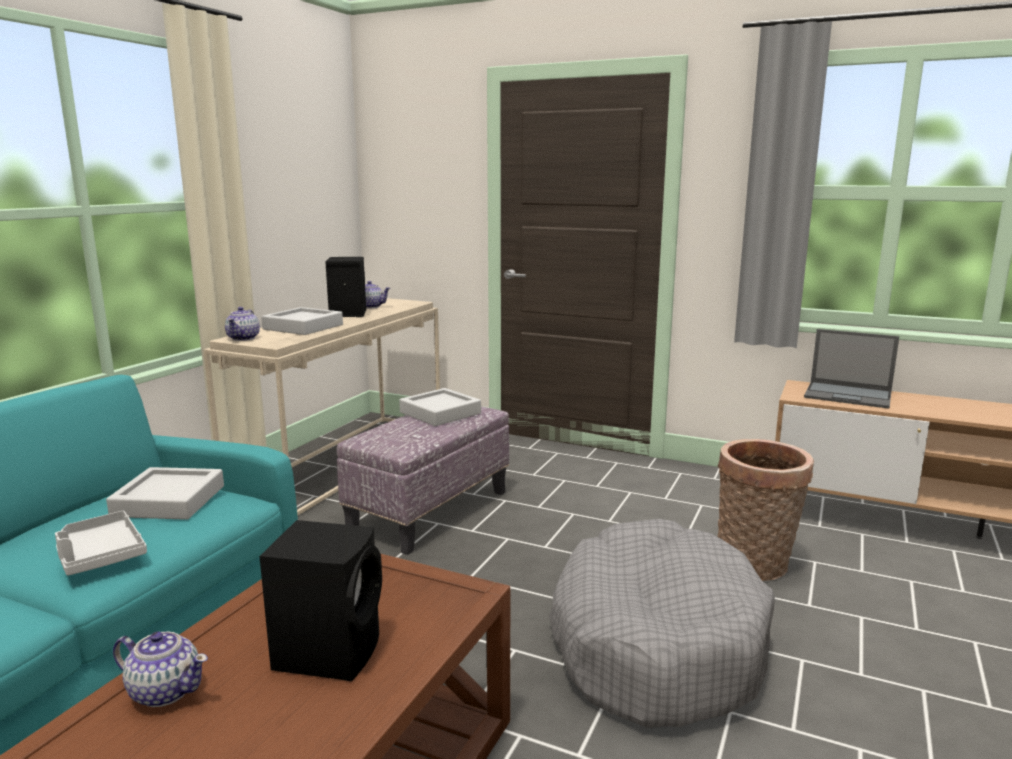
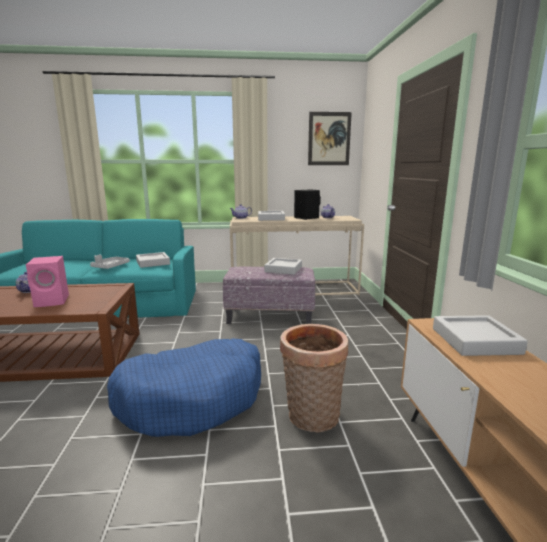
camera: 60 degrees right, 0 degrees up
(317, 154) = (329, 139): none -> picture
(330, 650) = (53, 301): black speaker -> pink speaker
(655, 643) = (192, 398): grey dog bed -> blue dog bed
(849, 395) = (475, 341): laptop -> grey tray

